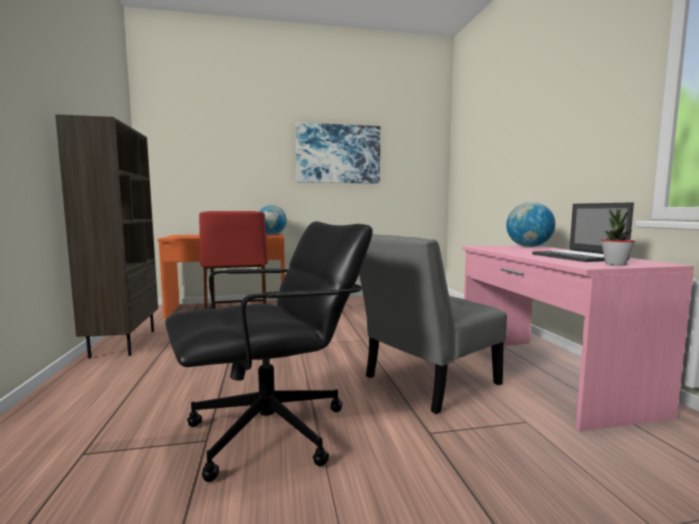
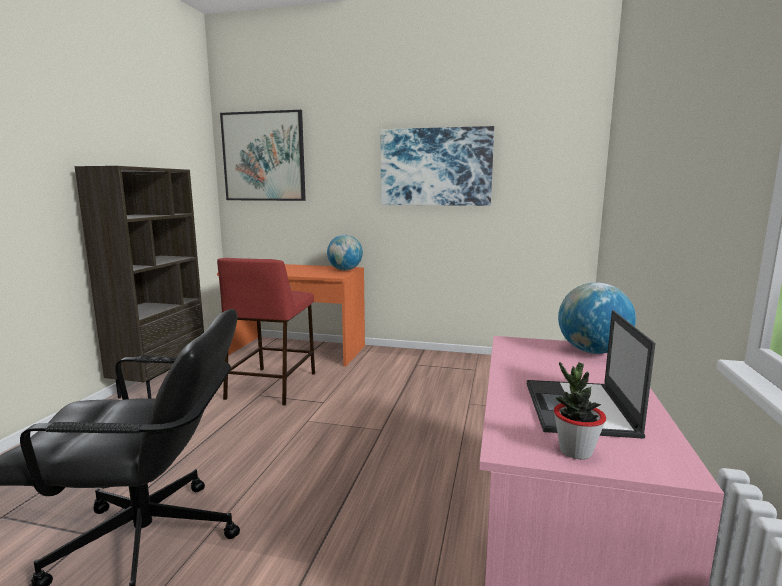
camera: 25 degrees right, 5 degrees up
(186, 139) = (264, 157): none -> picture
(426, 382) = (376, 523): grey chair -> none

